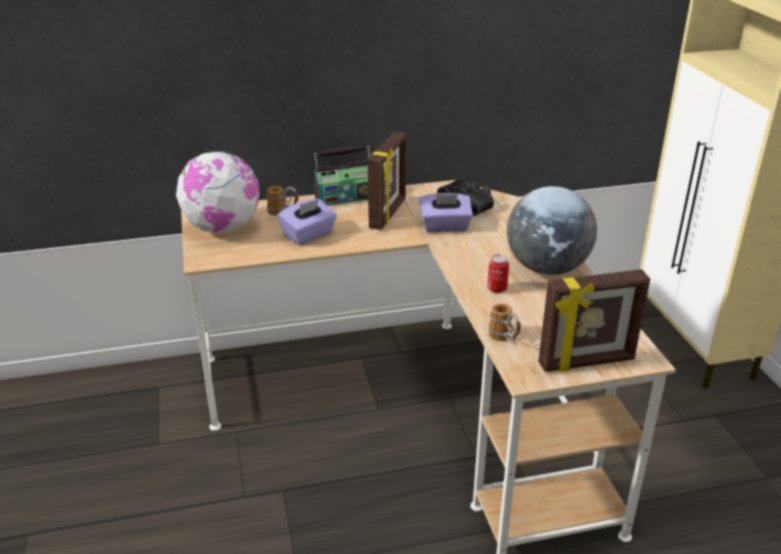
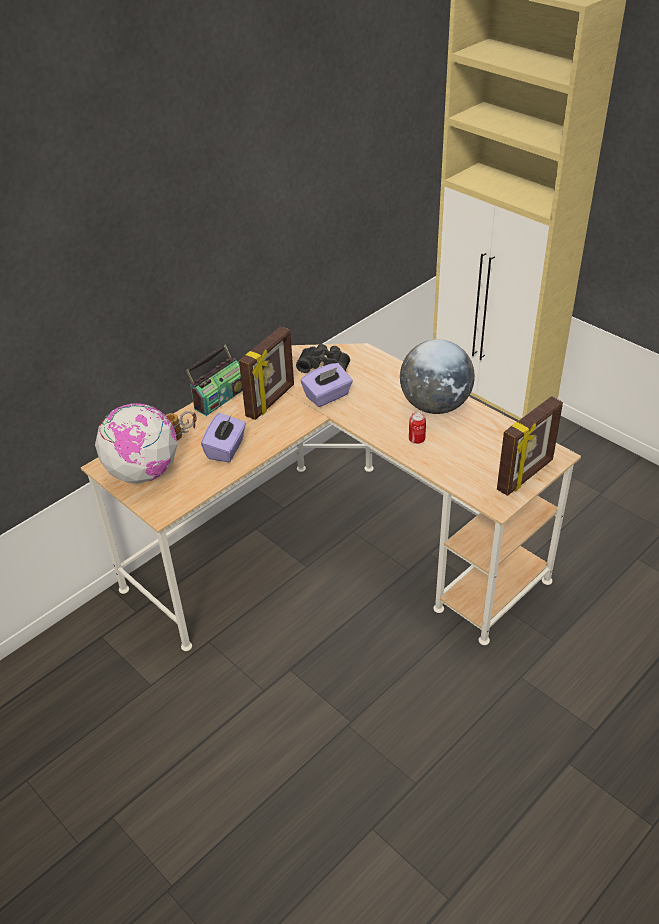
camera: 30 degrees left, 10 degrees up
(388, 214) = (271, 401): picture frame -> picture frame turned 45 degrees clockwise
(505, 340) = (460, 482): mug -> none

